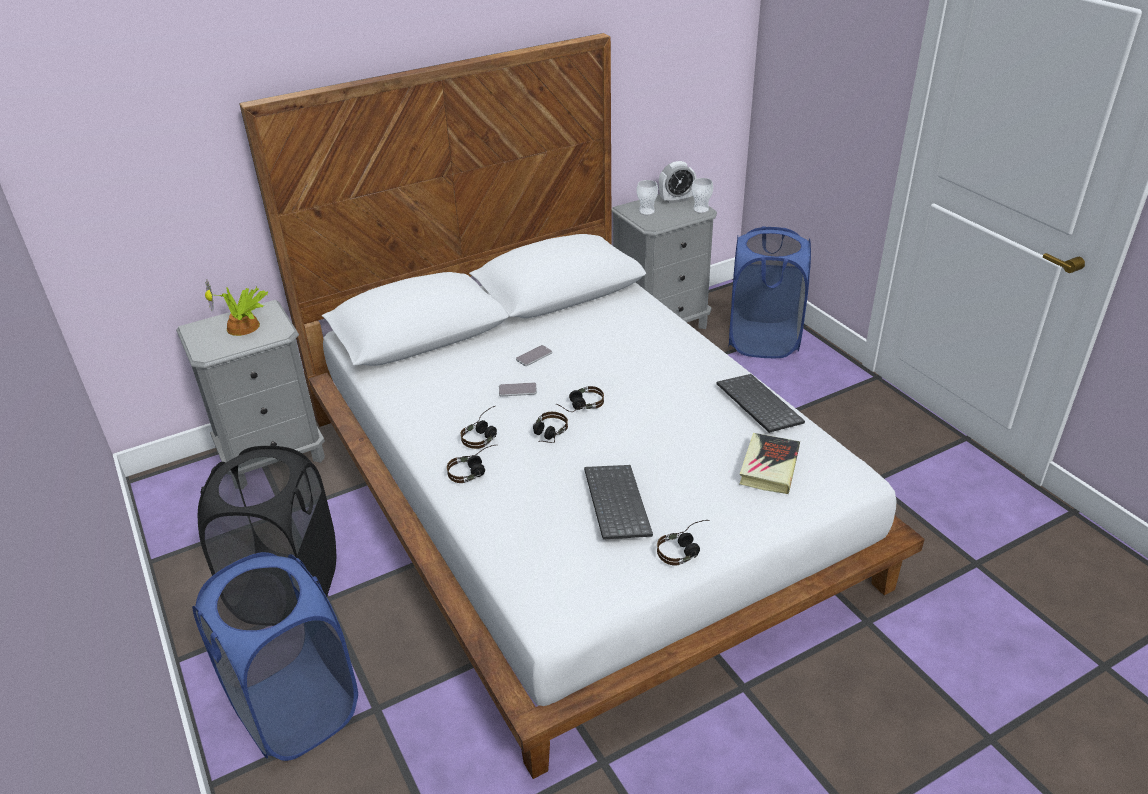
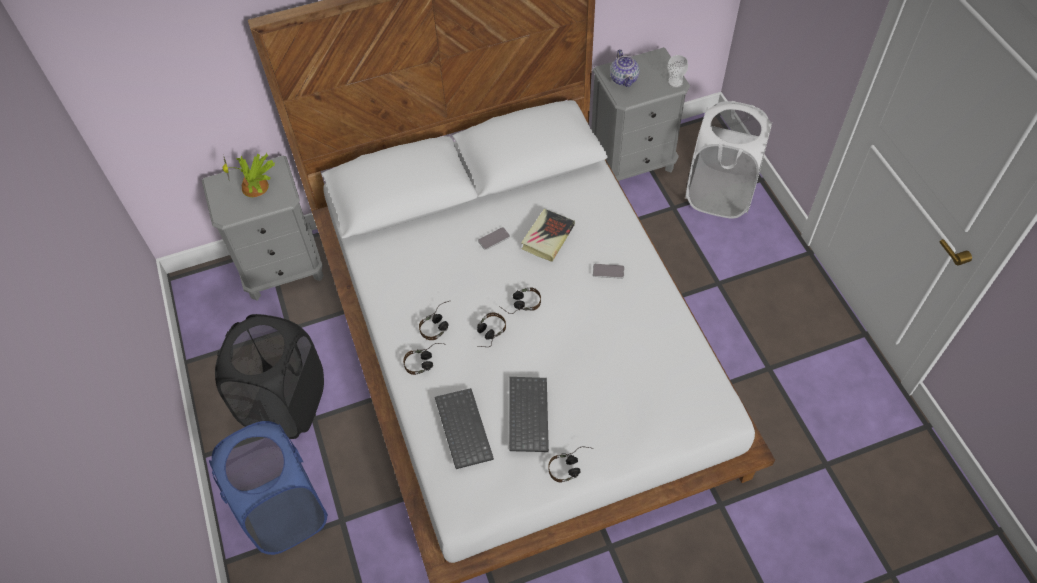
camera: 10 degrees right, 20 degrees up
(517, 390) = (473, 278): phone -> phone (608, 271)
(646, 212) = (624, 79): cup -> teapot
(676, 200) = (656, 64): alarm clock -> none
(756, 404) = (666, 323): keyboard -> keyboard (462, 428)
(762, 340) = (719, 194): blue laundry basket -> white laundry basket
(769, 467) = (657, 394): book -> book (548, 237)

